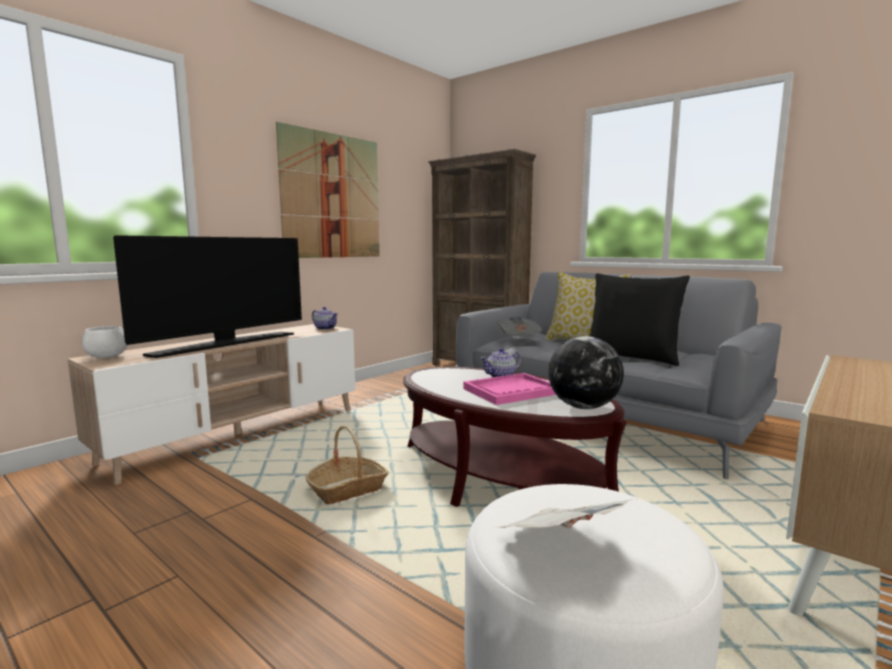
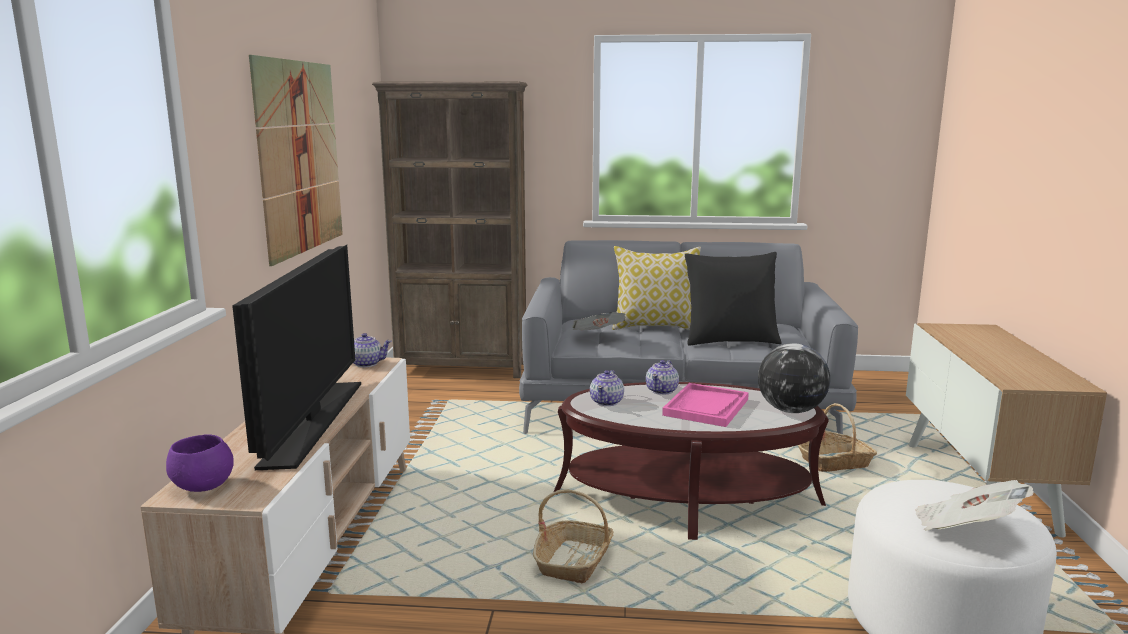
camera: 35 degrees left, 5 degrees up
(107, 357) = (203, 486): white bowl -> purple bowl
(443, 375) = (607, 402): none -> teapot
(693, 492) = (835, 462): none -> basket

